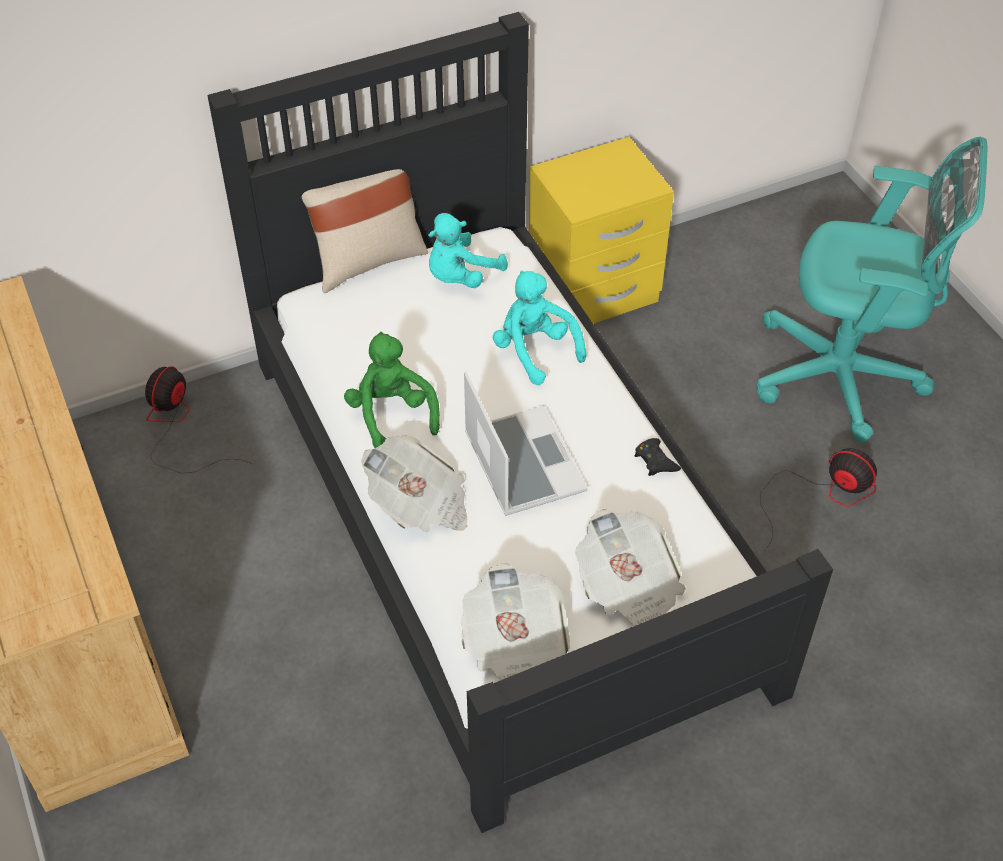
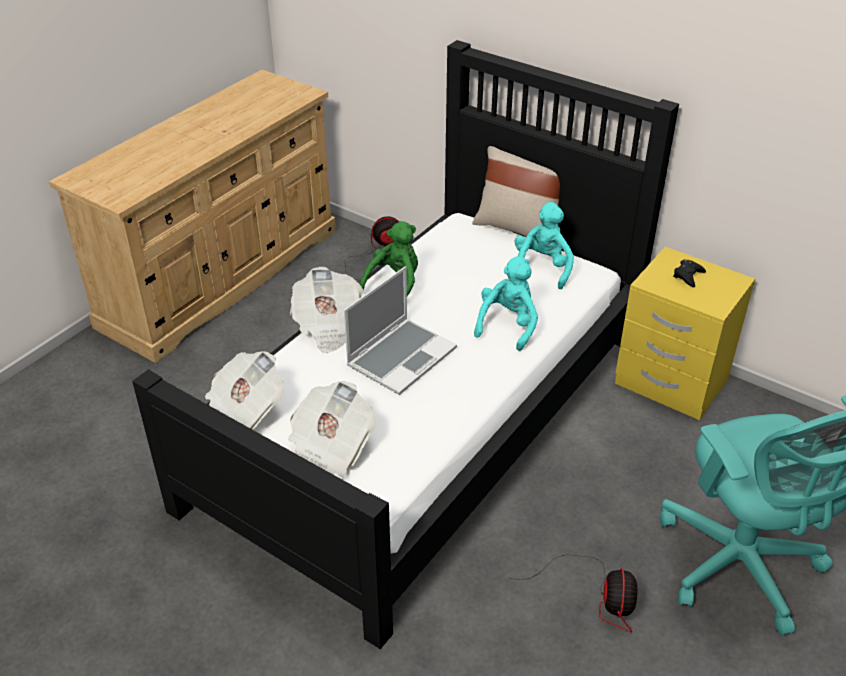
camera: 60 degrees right, 10 degrees down
(460, 276) = (542, 268): turquoise plush toy -> turquoise plush toy turned 90 degrees clockwise
(655, 461) = (458, 421): black game controller -> black game controller (688, 276)

